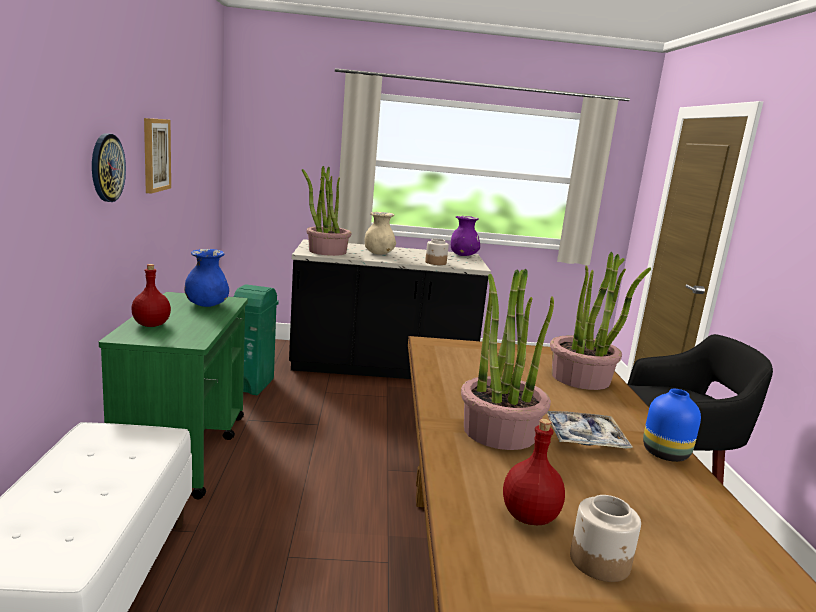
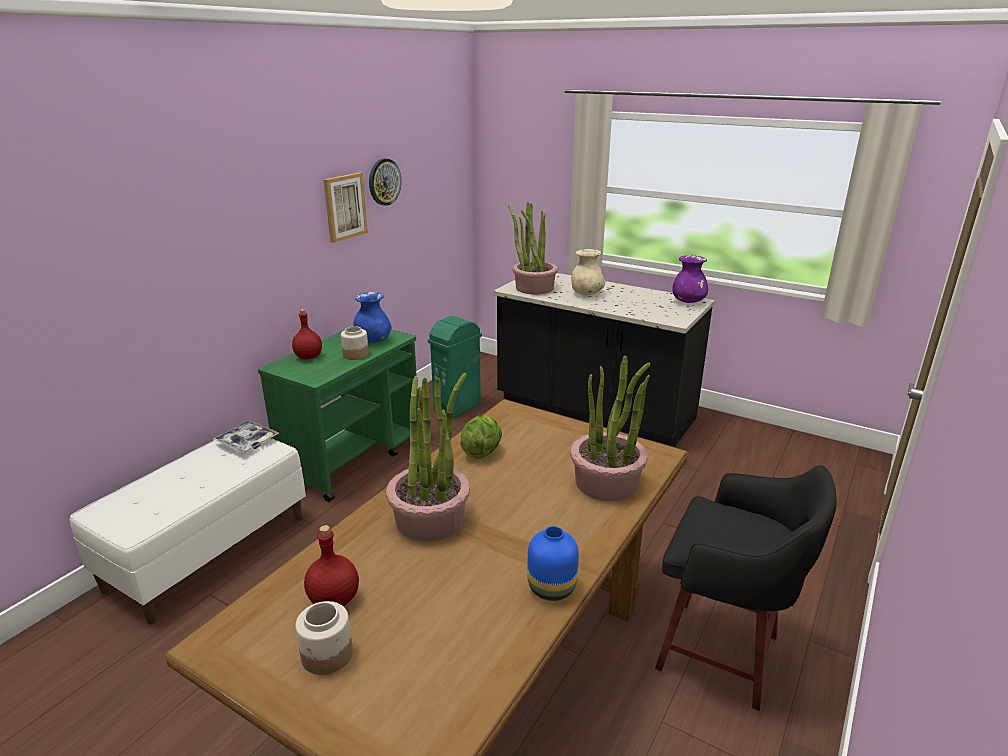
camera: 35 degrees right, 10 degrees up
(107, 167) = (269, 232): wall clock -> wall clock (384, 182)
(435, 263) = (633, 311): jar -> jar (355, 355)
(456, 375) = (481, 451): none -> lettuce
(584, 437) = (498, 547): tray -> tray (247, 442)

